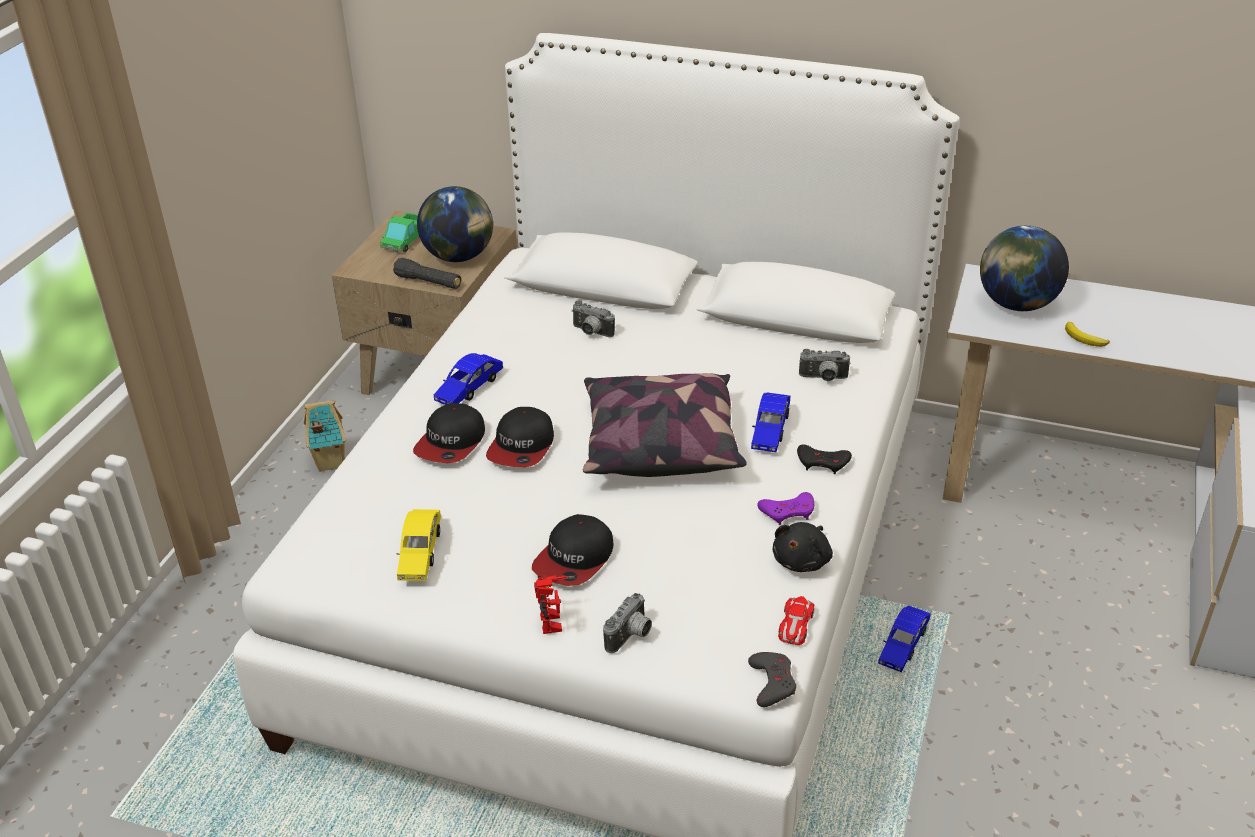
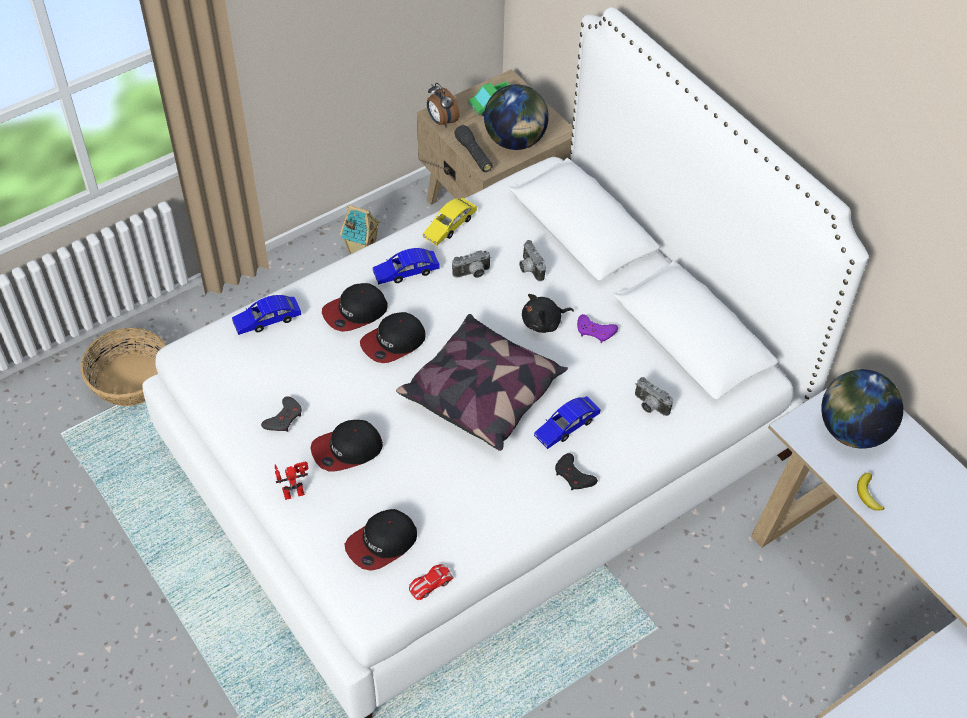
camera: 35 degrees right, 15 degrees up
(160, 713) = (130, 381): none -> basket
(366, 271) = (441, 121): none -> alarm clock
(420, 552) = (263, 388): yellow toy car -> yellow toy car (450, 226)
(555, 624) = (294, 489): toy robot -> toy robot turned 135 degrees counterclockwise
(631, 636) = (327, 527): camera -> camera (472, 274)
(706, 618) = (382, 543): none -> cap
(772, 682) = (376, 613): grey game controller -> grey game controller (284, 418)
(788, 512) = (510, 499): purple game controller -> purple game controller (595, 331)
(802, 560) = (482, 541): black plush toy -> black plush toy (544, 322)
(903, 645) = (602, 628): blue toy car -> blue toy car (267, 320)

